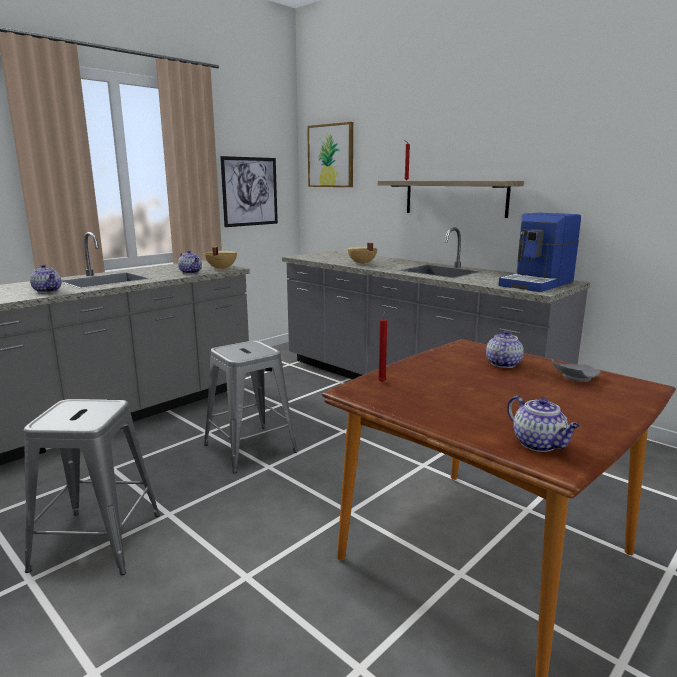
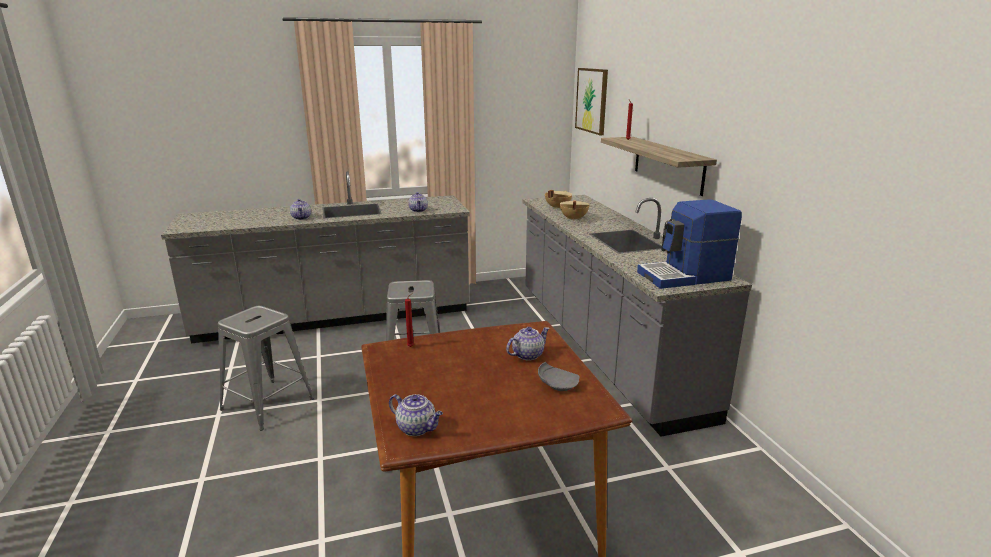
camera: 30 degrees right, 5 degrees up
(221, 269) = (446, 209): beige cooking pot -> beige cooking pot (557, 207)
(250, 191) = (514, 132): picture -> none
(539, 444) = (417, 428): teapot -> teapot turned 60 degrees counterclockwise

